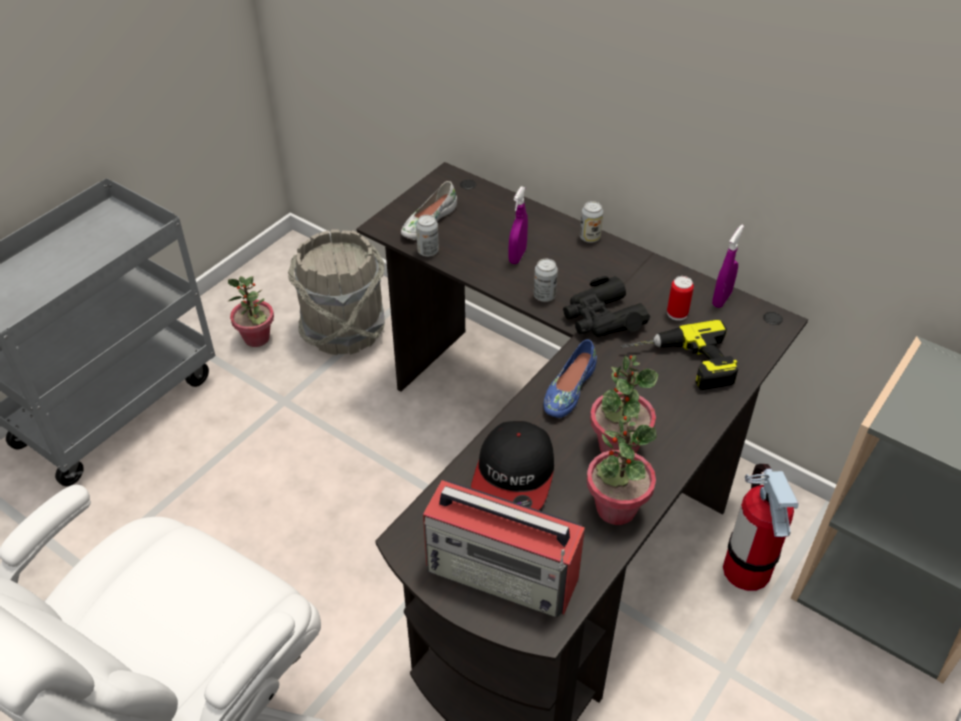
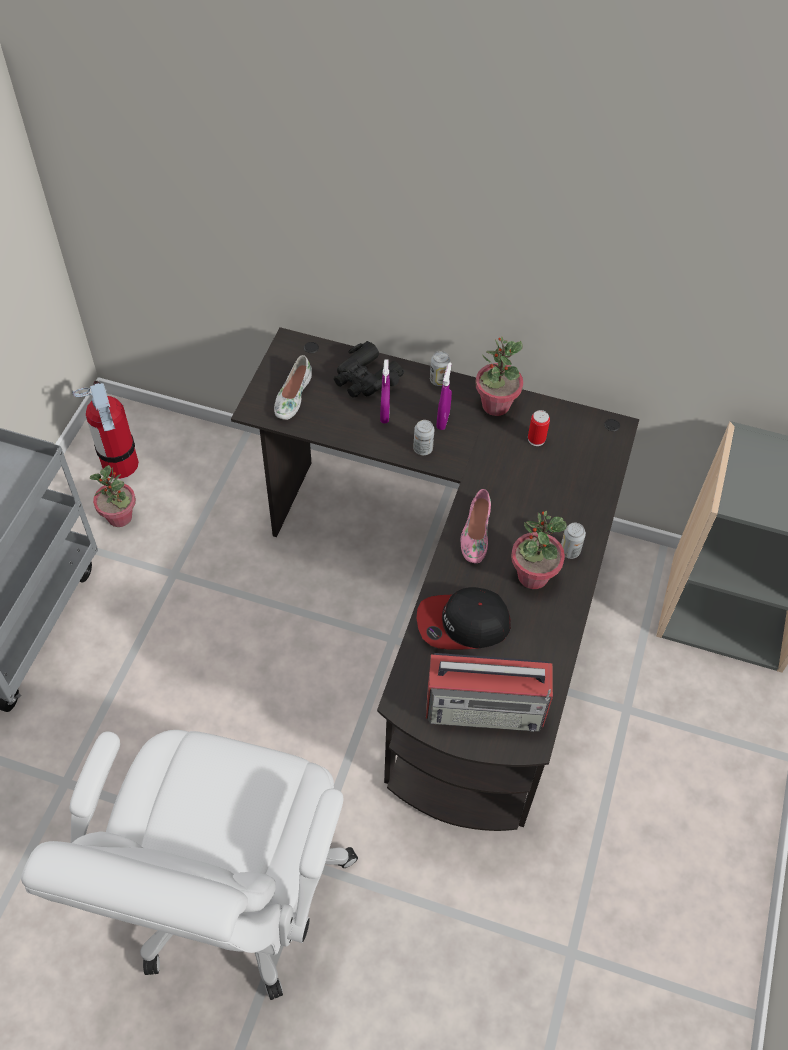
camera: 20 degrees left, 10 degrees up
(344, 330) = (200, 489): grey bucket -> none
(428, 251) = (305, 427): can -> can (569, 551)
(514, 476) = (462, 623): cap -> cap turned 90 degrees clockwise
(568, 389) = (475, 533): blue shoe -> pink shoe
(602, 318) = (478, 459): black binoculars -> black binoculars (365, 378)
(615, 508) = (549, 629): potted plant -> potted plant (495, 405)
(681, 364) = (555, 487): power drill -> none
(721, 299) = (567, 416): purple spray bottle -> purple spray bottle (443, 420)
(746, 569) = (616, 621): fire extinguisher -> fire extinguisher (119, 463)

